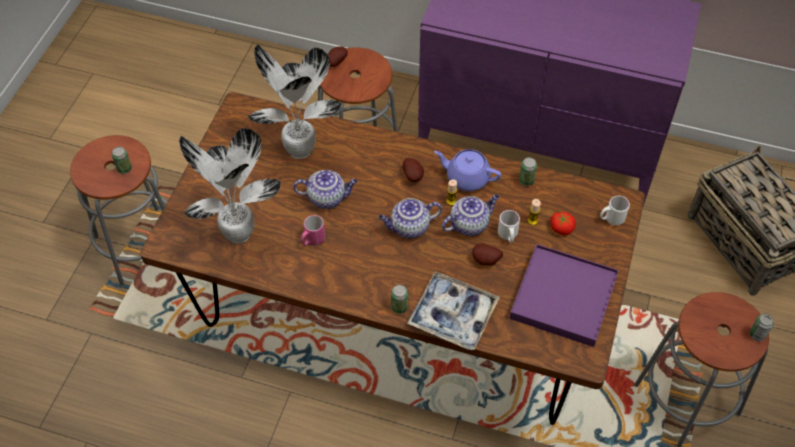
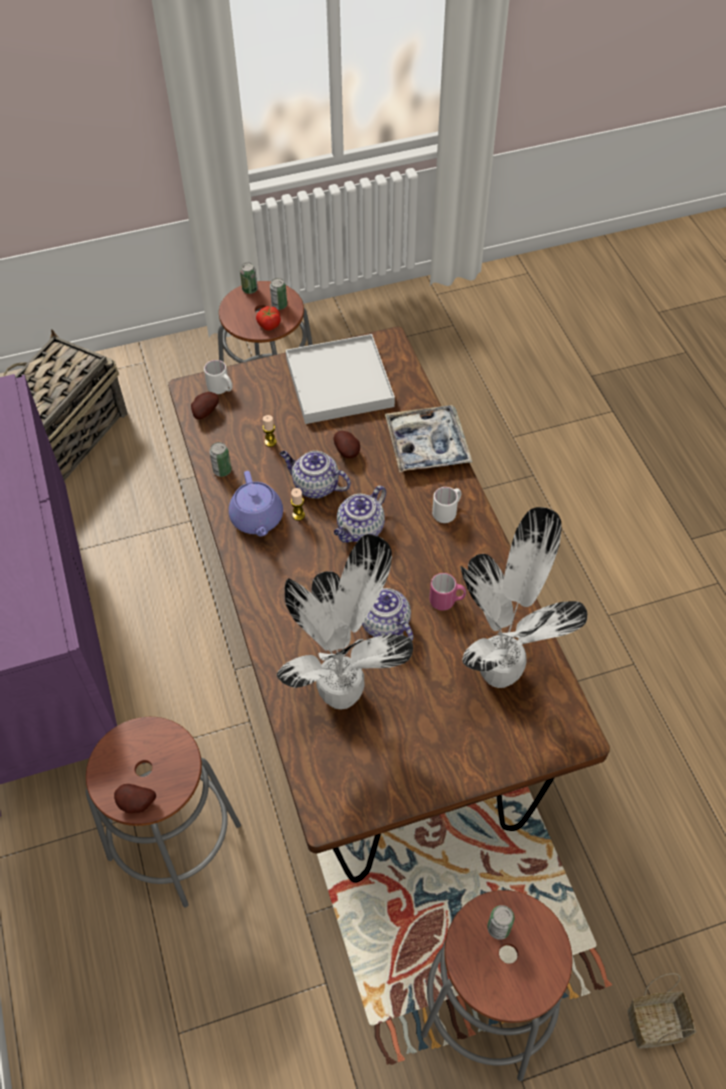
camera: 125 degrees left, 0 degrees up
(51, 317) = (657, 1023): none -> basket
(399, 307) = (455, 487): can -> can (279, 305)
(409, 228) = (360, 530): teapot -> teapot turned 90 degrees clockwise
(413, 176) = (291, 564): potato -> potato (204, 412)
(508, 236) = (304, 451): white mug -> white mug (447, 512)
(561, 227) = (261, 418): tomato -> tomato (268, 324)
(563, 297) = (339, 383): purple tray -> white tray

